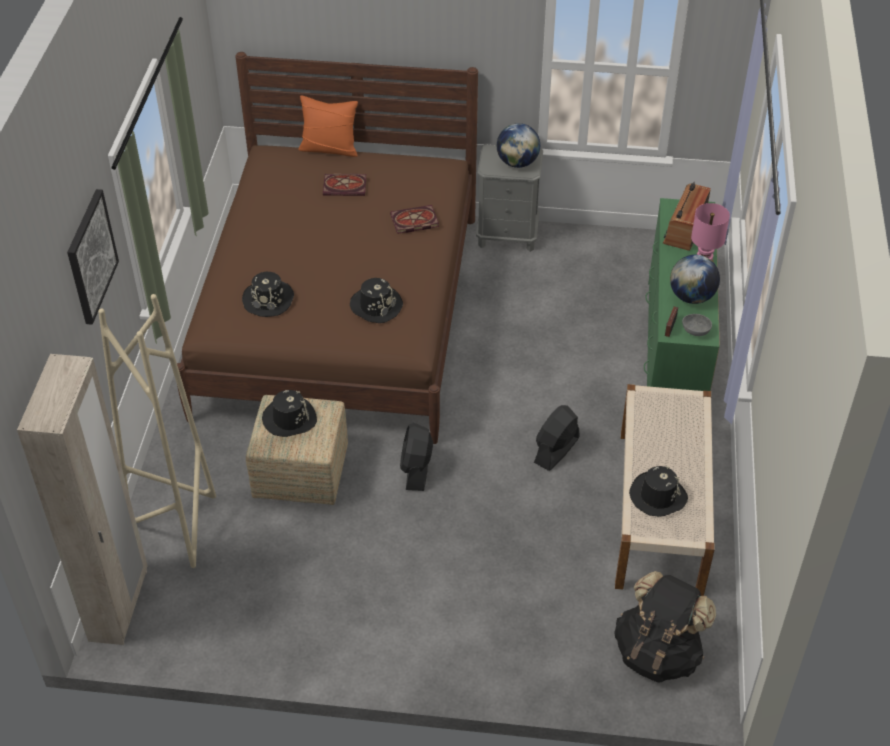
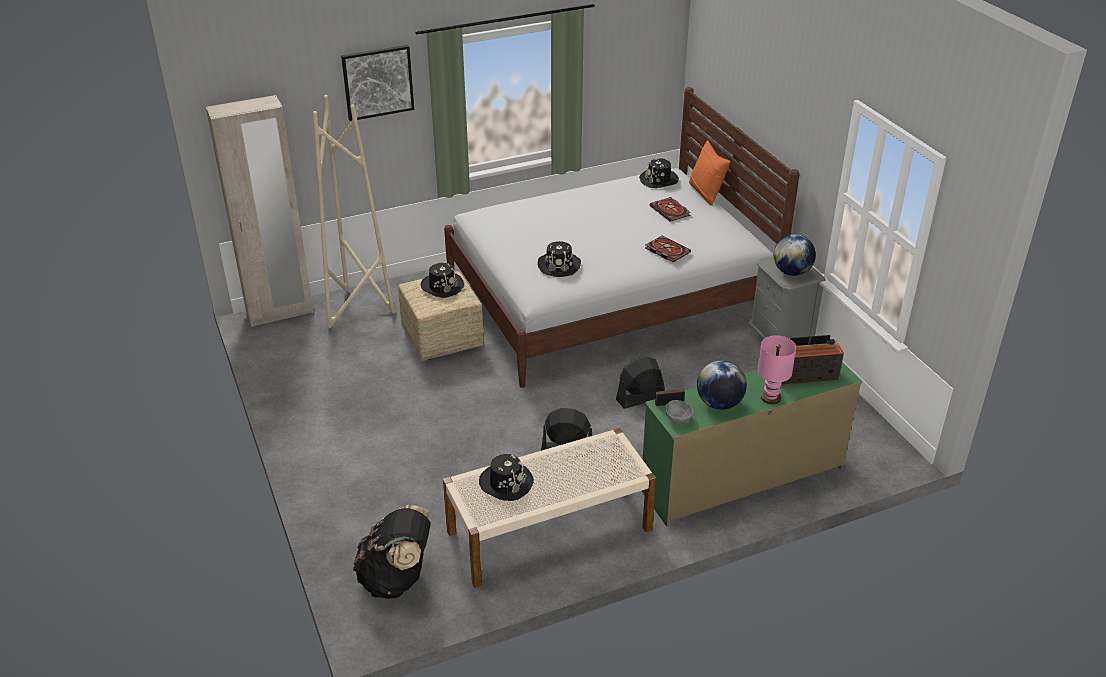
camera: 60 degrees right, 10 degrees down
(269, 299) = (522, 223): black hat -> black hat (659, 180)
(339, 314) = (608, 298): brown bed -> white bed
(416, 469) = (488, 388): black fan -> black fan (640, 397)

